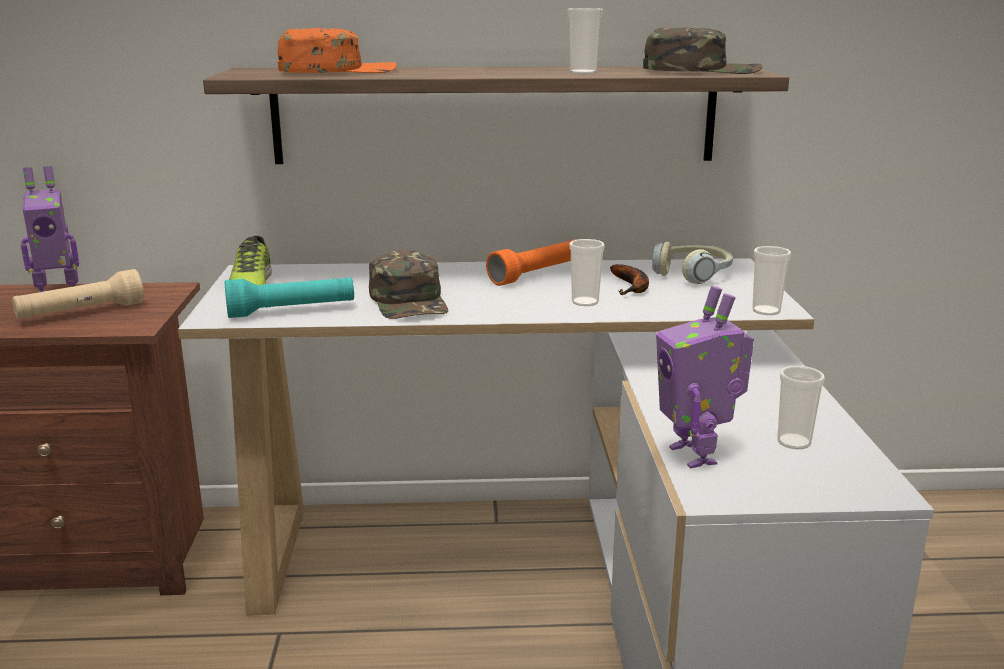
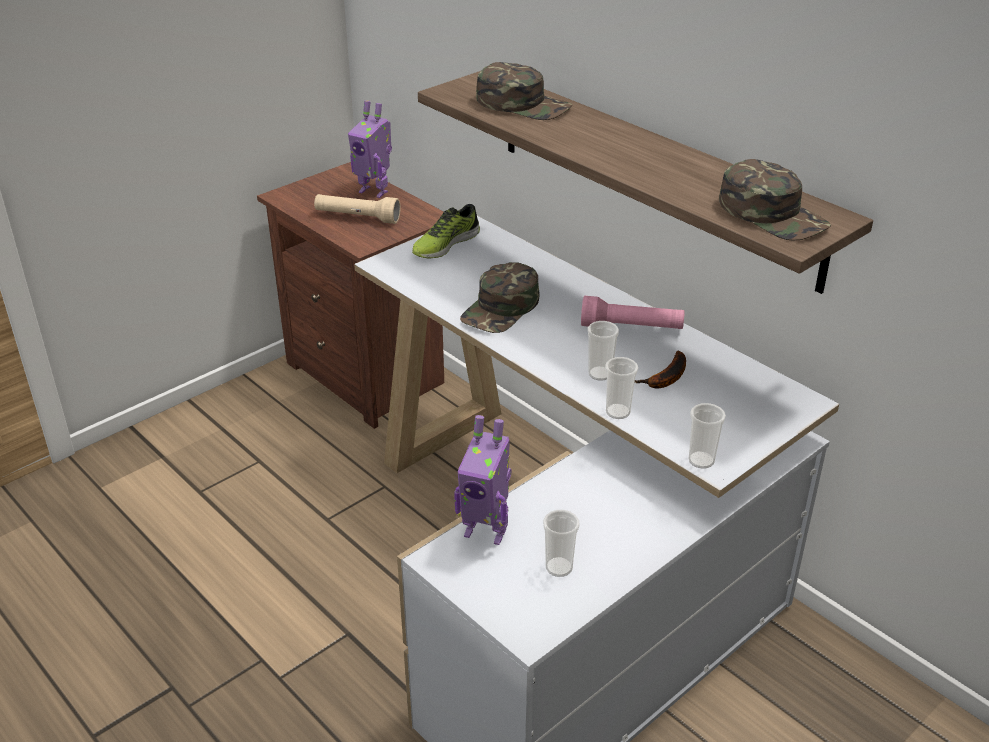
camera: 50 degrees right, 15 degrees up
(292, 311) = (426, 281): turquoise flashlight -> none
(337, 71) = (523, 104): orange cap -> green cap
(538, 274) = (631, 327): orange flashlight -> pink flashlight
(583, 73) = (666, 179): cup -> cup (618, 412)
(693, 274) = (742, 393): headphones -> none
(696, 455) = (486, 531): toy robot -> toy robot turned 105 degrees counterclockwise

